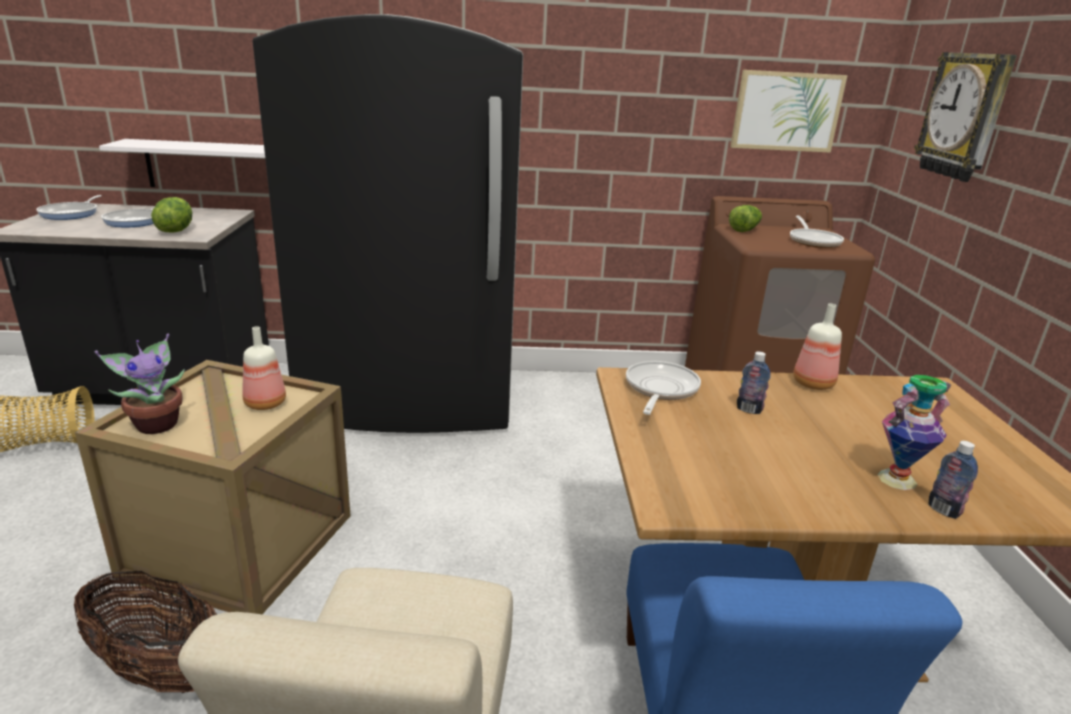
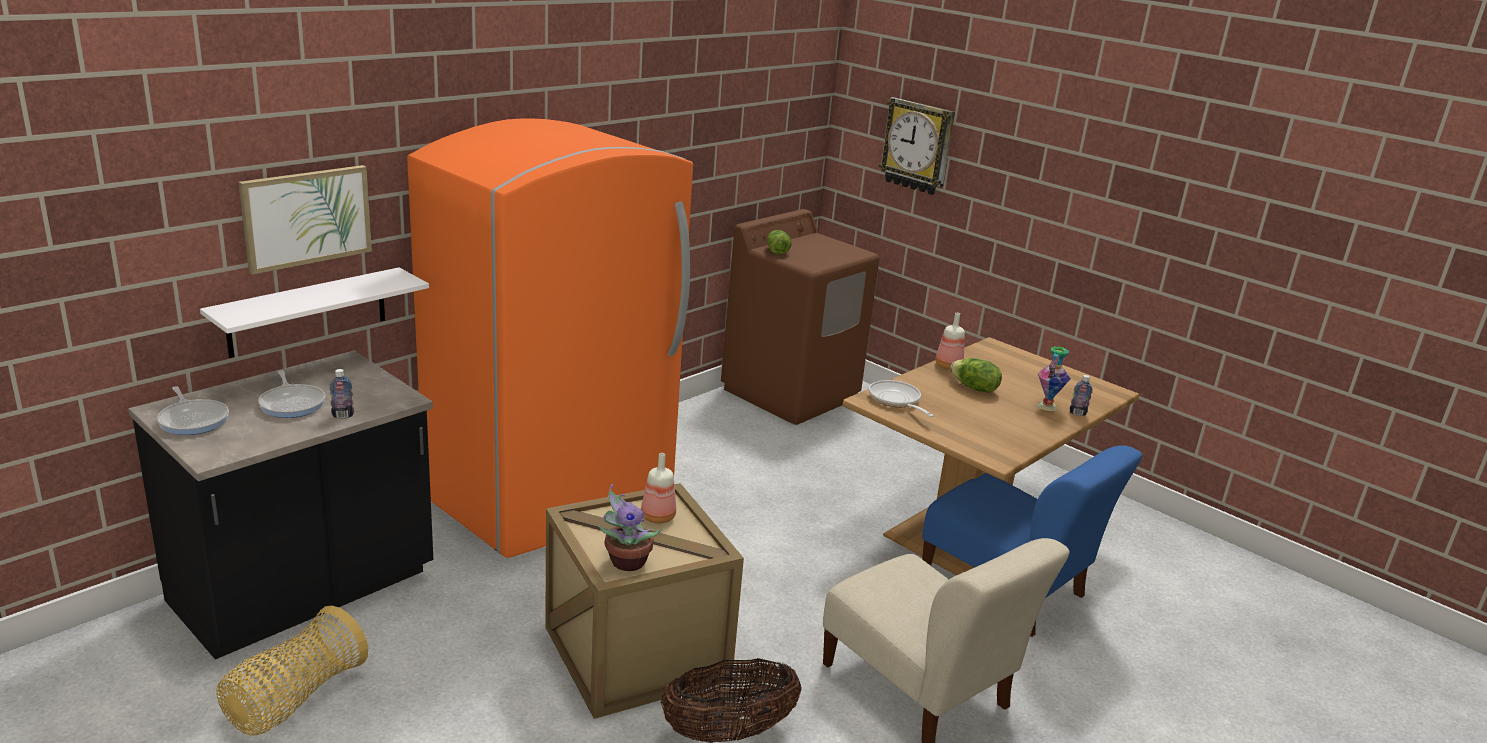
camera: 45 degrees left, 0 degrees up
(175, 230) = (366, 399): lettuce -> lettuce (974, 388)
(411, 398) = (554, 495): black fridge -> orange fridge
(749, 410) = (949, 395): bottle -> bottle (343, 415)
(786, 111) = (774, 143): picture -> picture (306, 217)
(813, 241) = (831, 251): frying pan -> none

